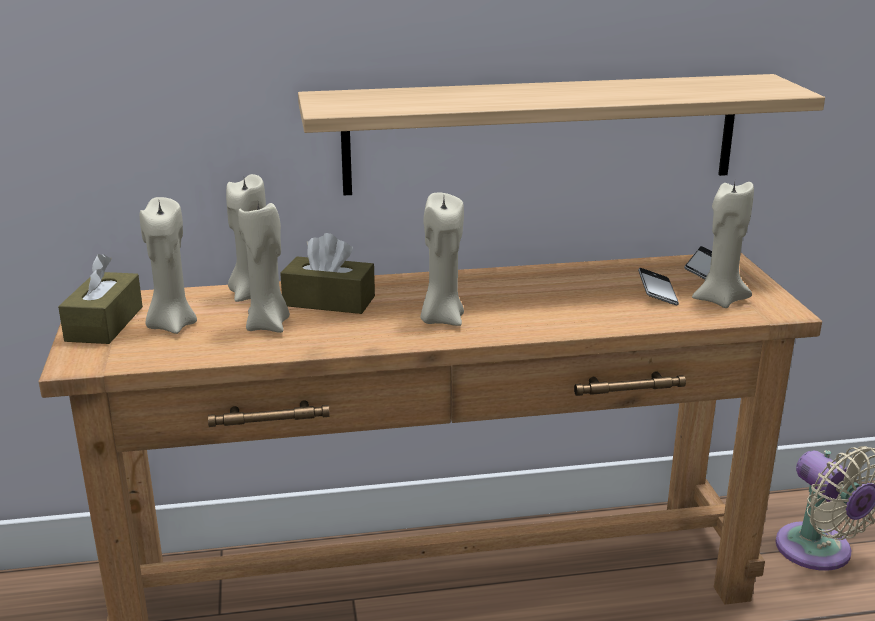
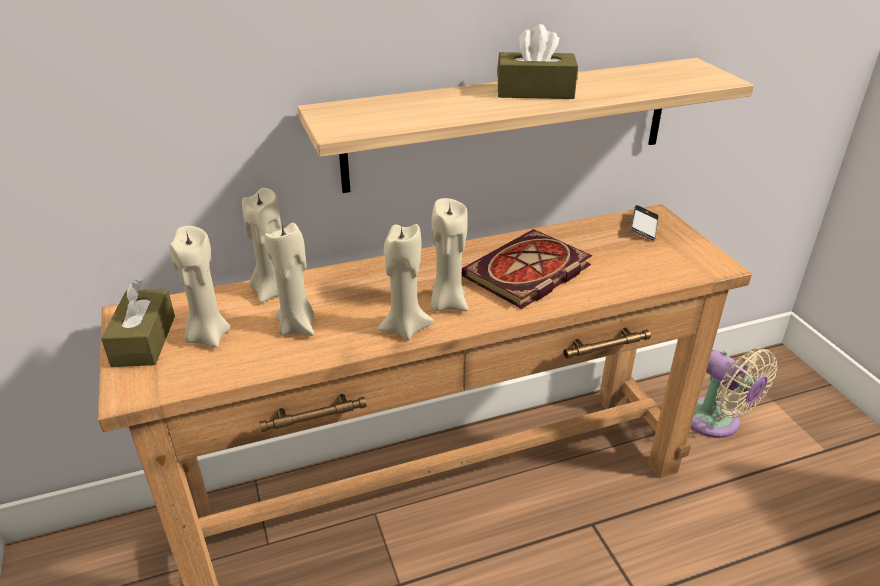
camera: 10 degrees left, 10 degrees up
(329, 301) = (343, 292): brown tissue box -> brown tissue box (535, 91)
(544, 301) = (527, 274): none -> book
(657, 292) = (614, 255): phone -> none
(719, 300) = (666, 259): beige candle -> beige candle (404, 328)

